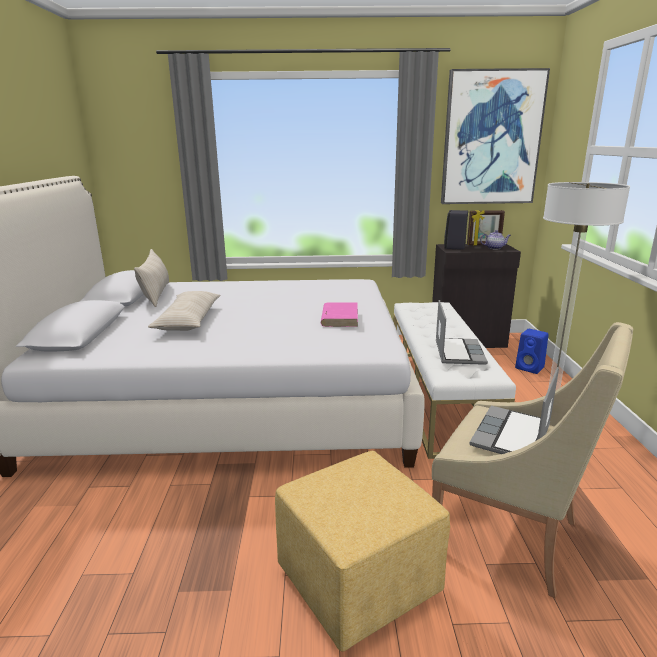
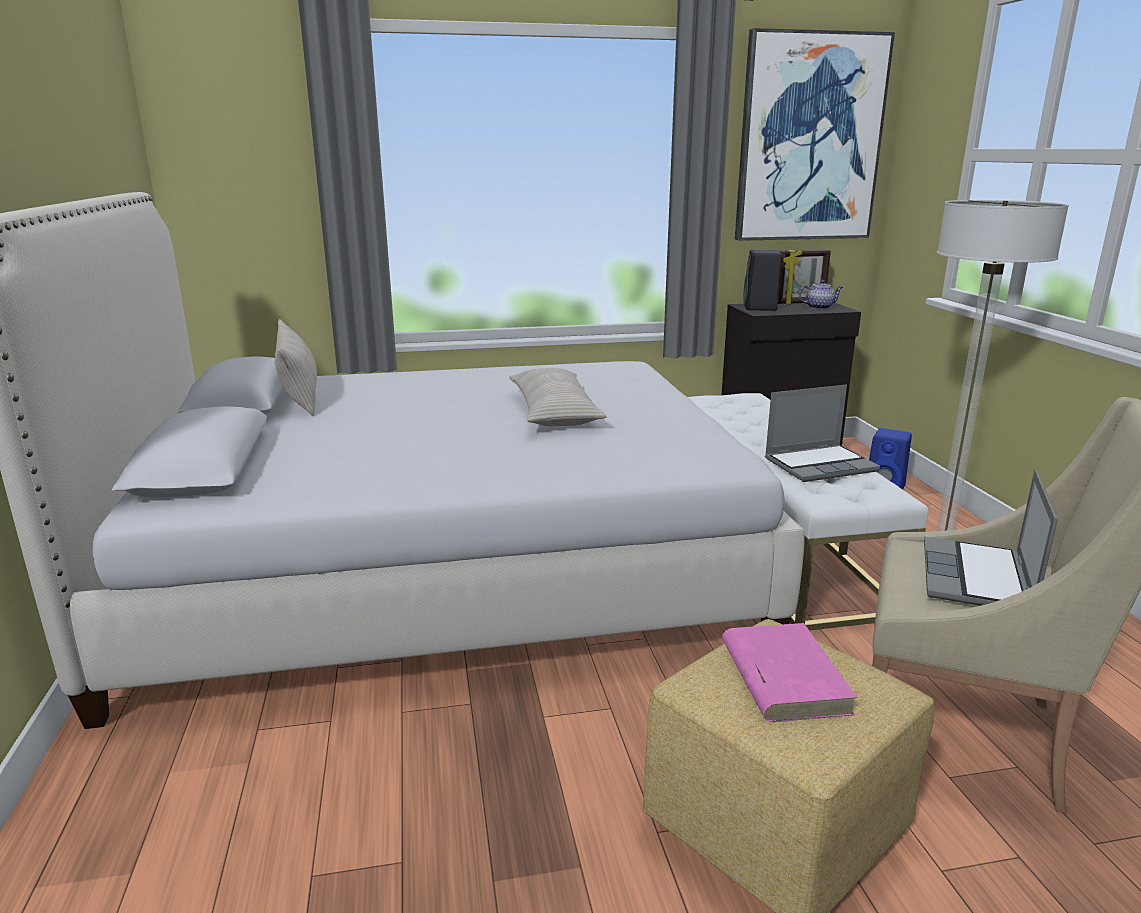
camera: 10 degrees left, 0 degrees up
(188, 320) = (387, 435): beige pillow -> beige pillow (554, 412)
(339, 317) = (638, 418): pink book -> pink book (783, 676)
(458, 352) = (820, 464): laptop -> laptop turned 75 degrees clockwise

